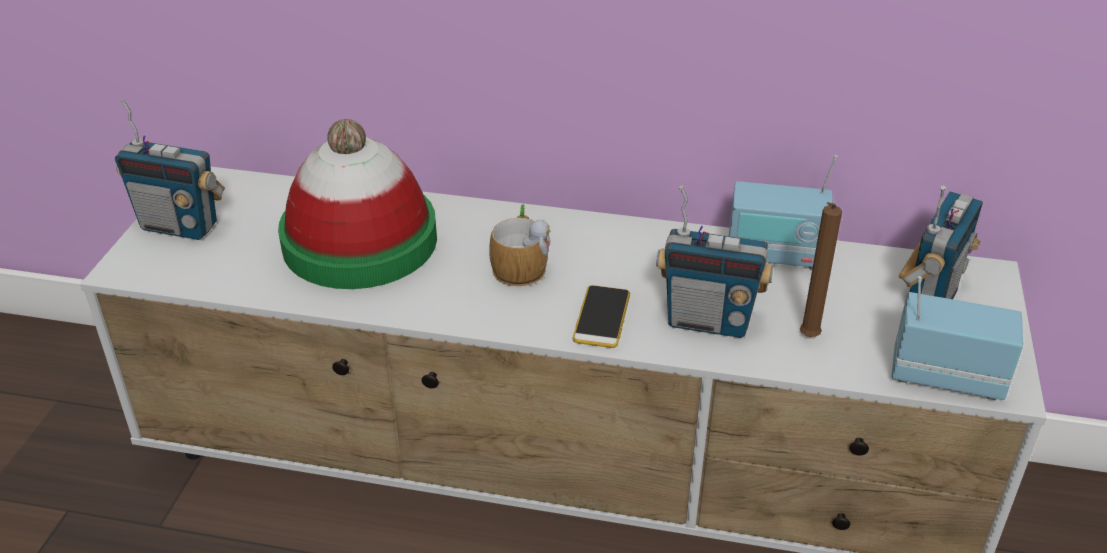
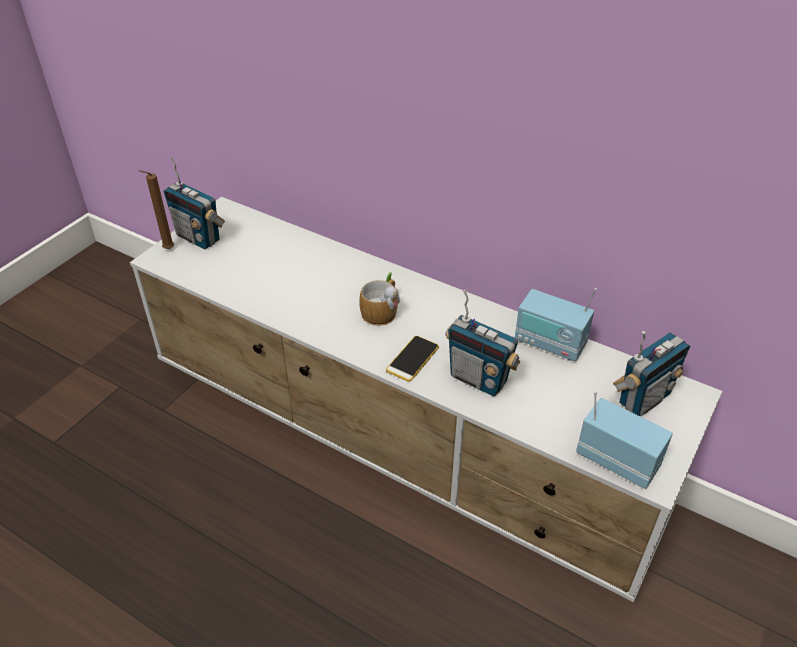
camera: 20 degrees right, 5 degrees up
(360, 241) = (294, 271): hat -> none
(807, 338) = (537, 408): brown candle -> brown candle (167, 250)

